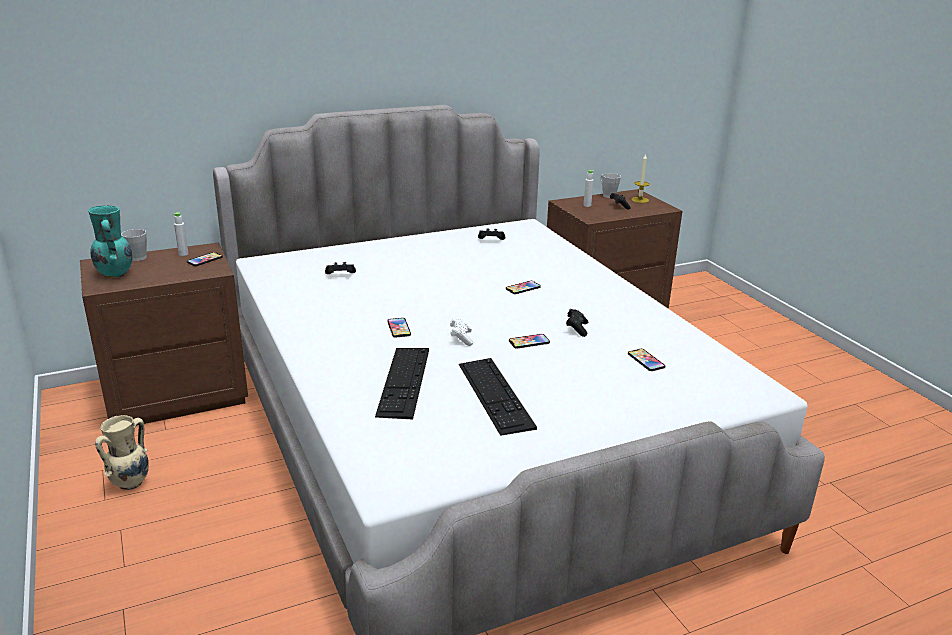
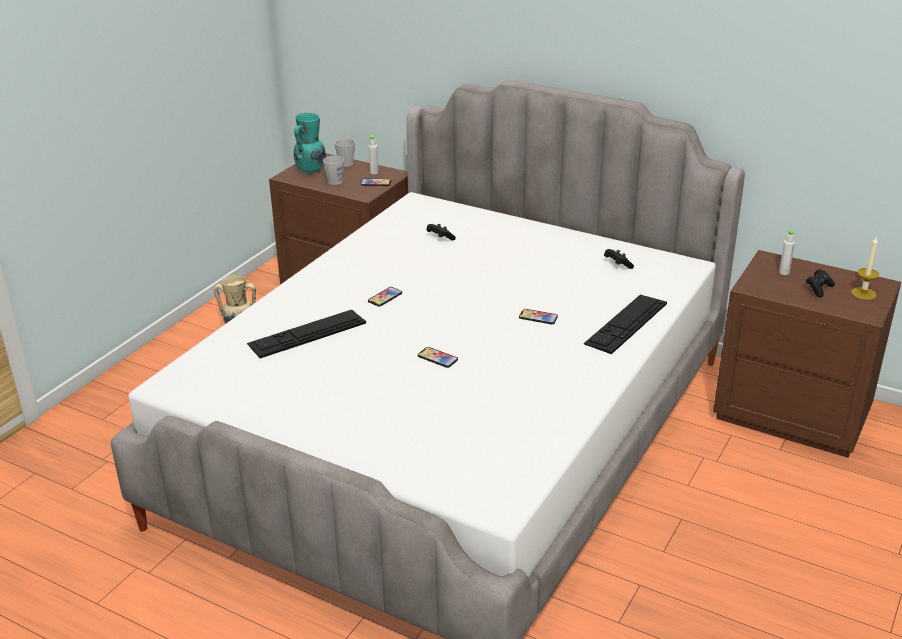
camera: 55 degrees right, 5 degrees up
(461, 338) = (403, 327): white game controller -> none
(495, 395) = (331, 376): keyboard -> keyboard (626, 323)
(576, 329) = (494, 370): black game controller -> none
(607, 195) = (840, 272): grey mug -> grey mug (336, 180)
(646, 360) = (478, 424): phone -> none

